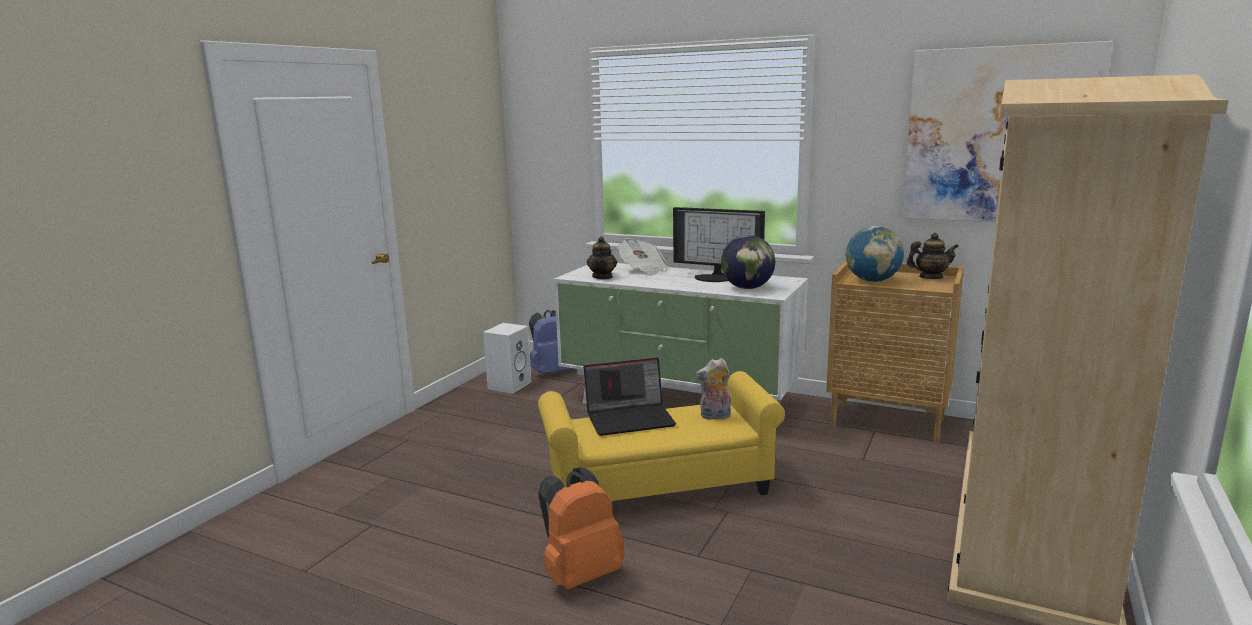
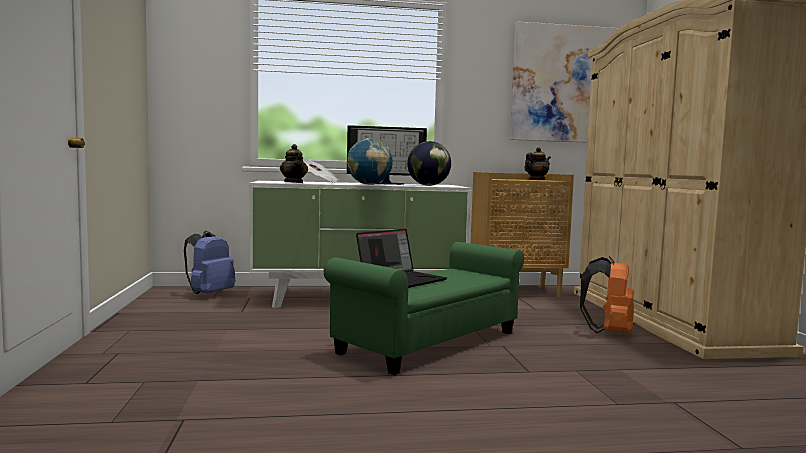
camera: 35 degrees left, 10 degrees down
(509, 385) = (177, 305): white speaker -> none
(580, 574) = (464, 402): orange backpack -> orange backpack (609, 332)
(659, 487) = (429, 342): yellow ottoman -> green ottoman
(715, 416) = (461, 274): plush toy -> none
(872, 281) = (510, 179): globe -> globe (369, 184)

